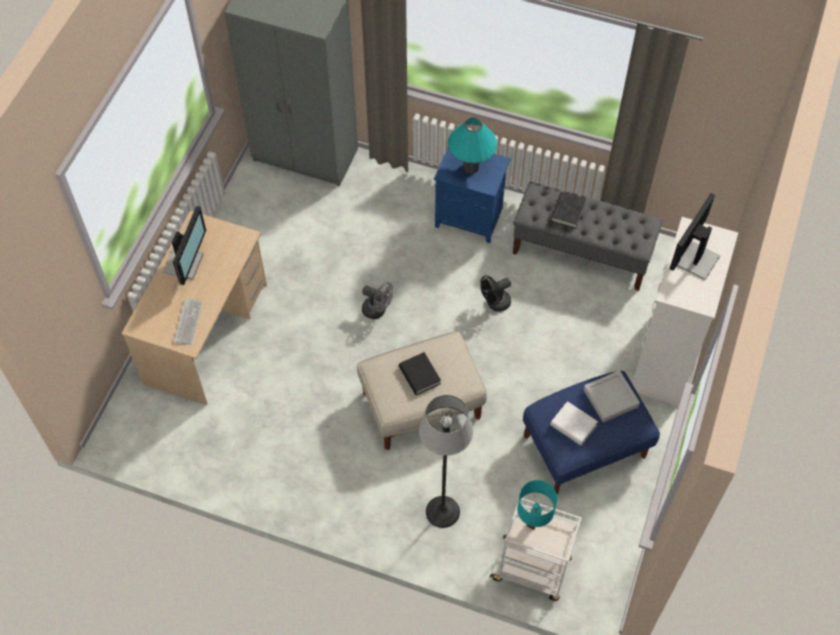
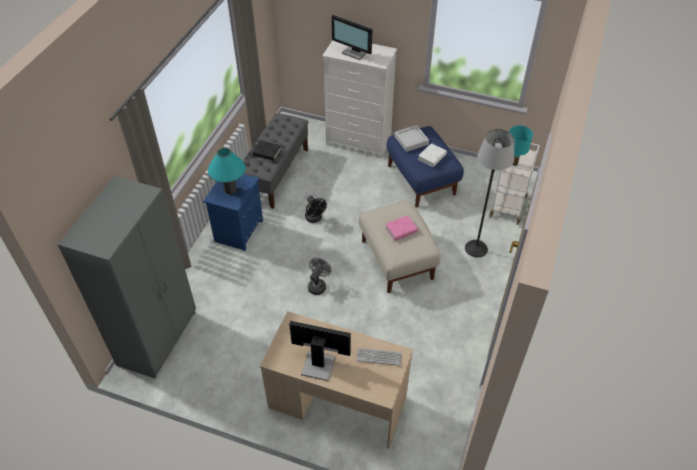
camera: 90 degrees left, 10 degrees down
(419, 375) = (401, 230): black book -> pink book

